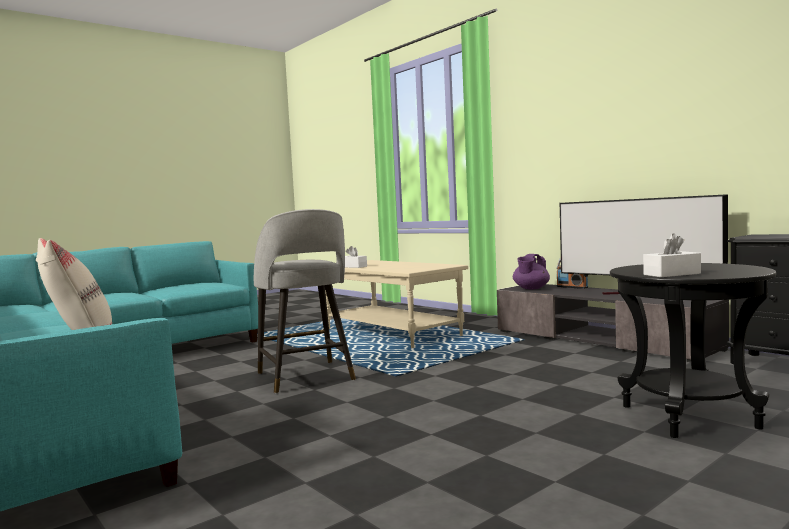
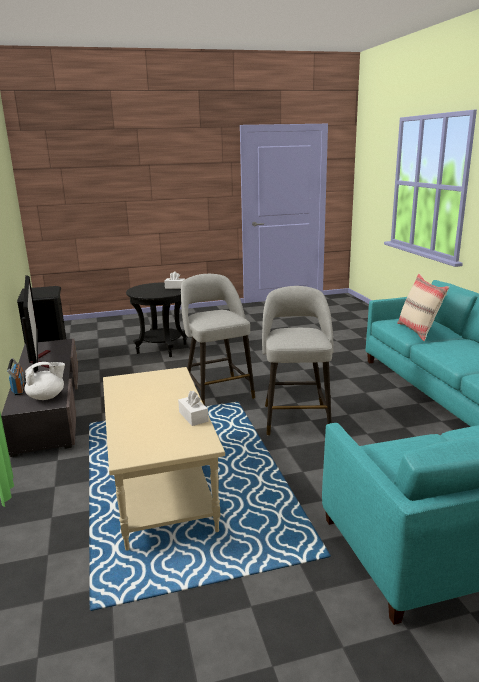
camera: 155 degrees left, 15 degrees up
(439, 380) = (218, 391): none -> grey stool
(531, 288) = (47, 397): purple teapot -> white teapot

